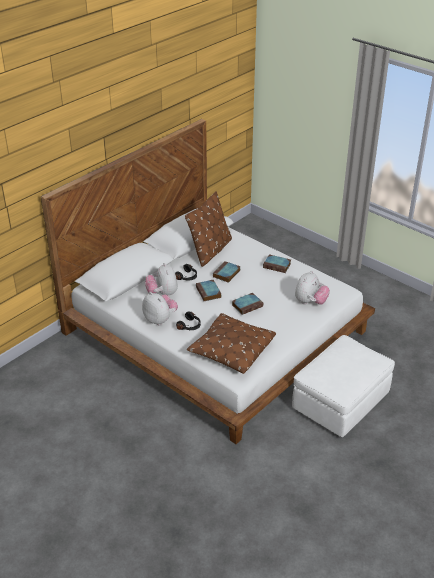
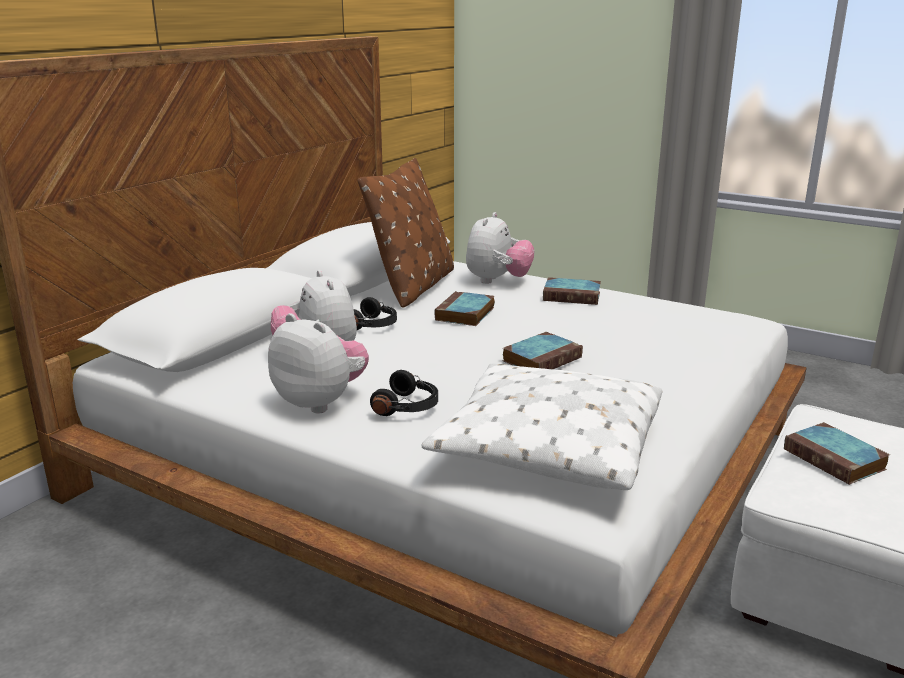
camera: 10 degrees left, 15 degrees down
(209, 292) = (435, 344): book -> book (836, 460)
(231, 350) = (547, 447): brown pillow -> white pillow
(310, 302) = (688, 343): plush toy -> plush toy (497, 281)

